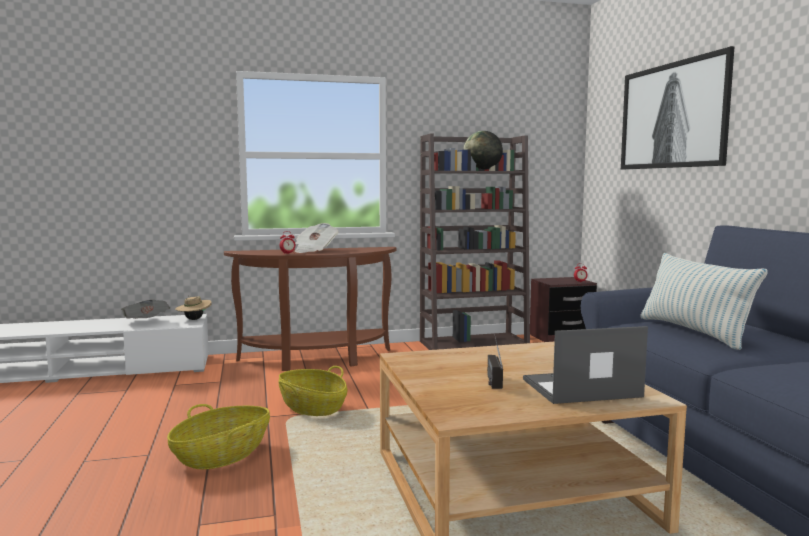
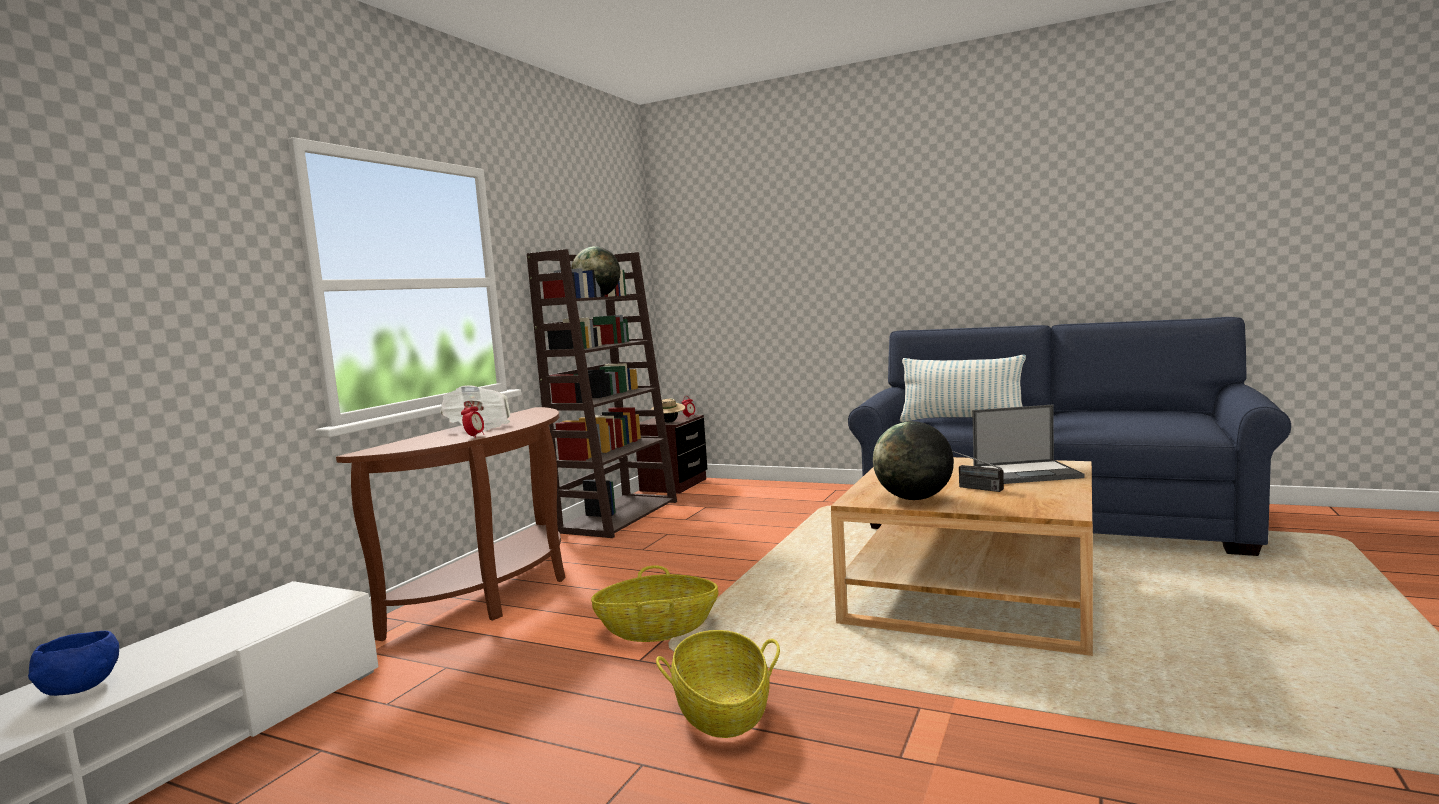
camera: 50 degrees left, 0 degrees up
(76, 326) = (80, 689): none -> blue bowl
(146, 322) = (229, 626): newspaper -> none
(194, 319) = (308, 592): beige hat -> beige hat (668, 422)
(428, 369) = (914, 498): none -> globe
(580, 388) = (1027, 473): laptop -> laptop turned 120 degrees counterclockwise
(673, 115) = (793, 232): picture -> none

